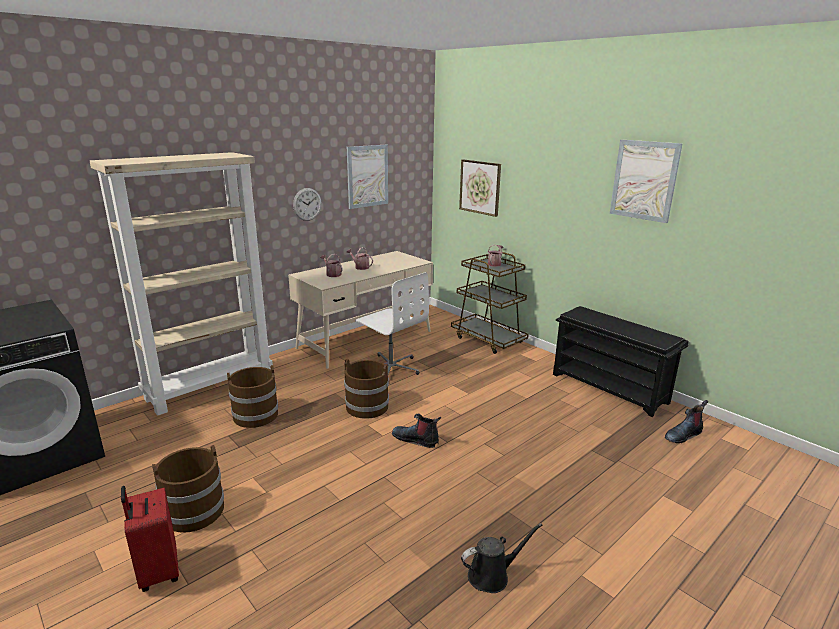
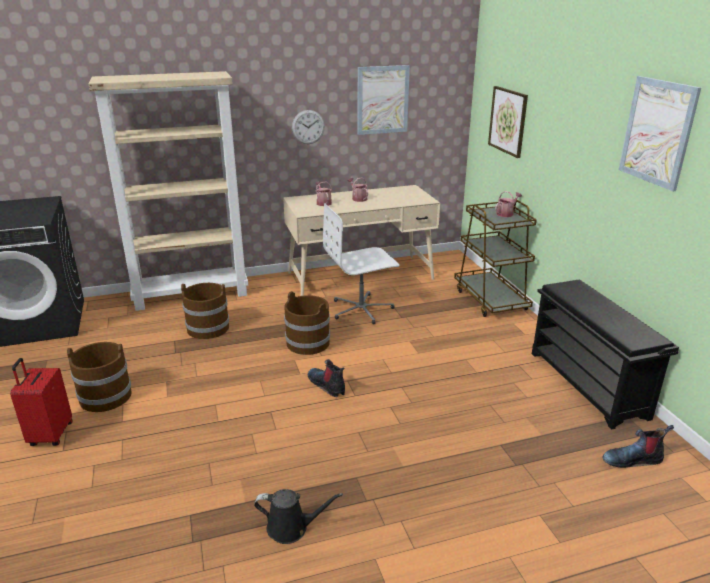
camera: 25 degrees right, 5 degrees up
(391, 367) = (361, 309): white office chair -> white office chair turned 90 degrees clockwise

